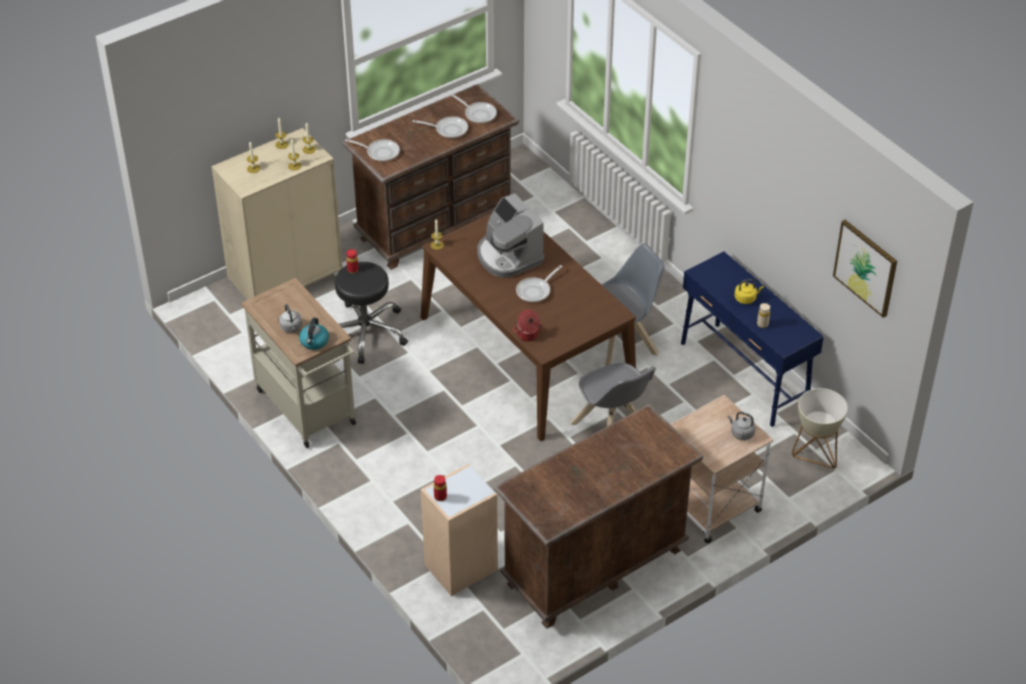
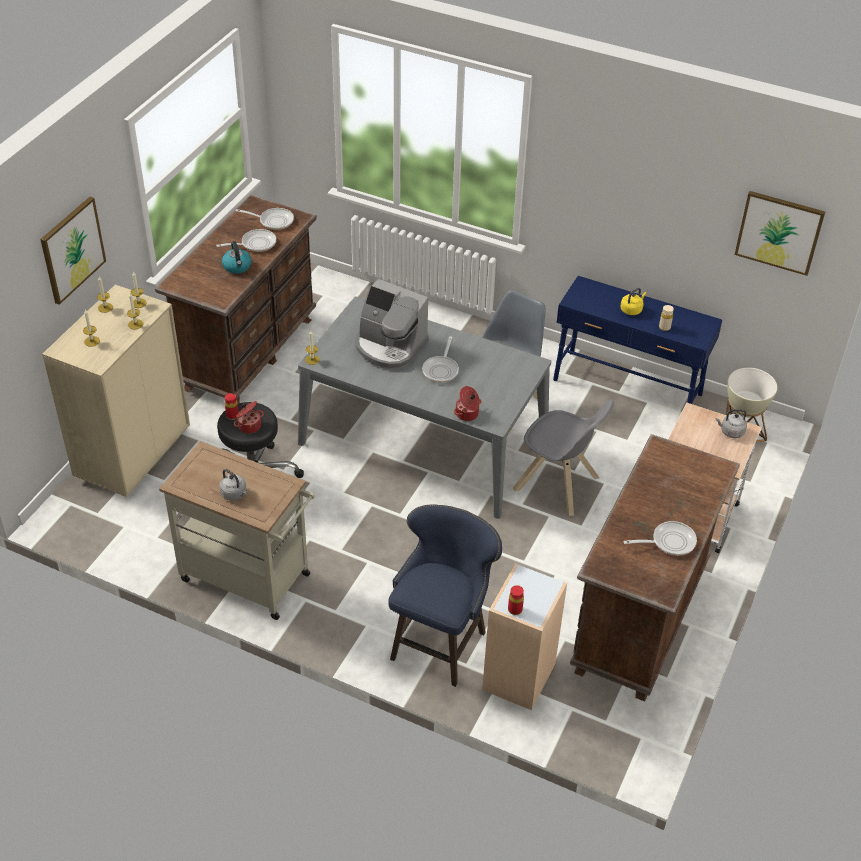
camera: 30 degrees left, 0 degrees up
(263, 89) = (72, 249): none -> picture
(314, 342) = (270, 499): kettle -> kettle (237, 267)
(360, 282) = (249, 425): none -> cooking pot
(380, 152) = (203, 286): frying pan -> frying pan (669, 542)
(419, 516) = (440, 642): none -> blue stool
(526, 353) = (423, 440): brown dining table -> grey dining table

